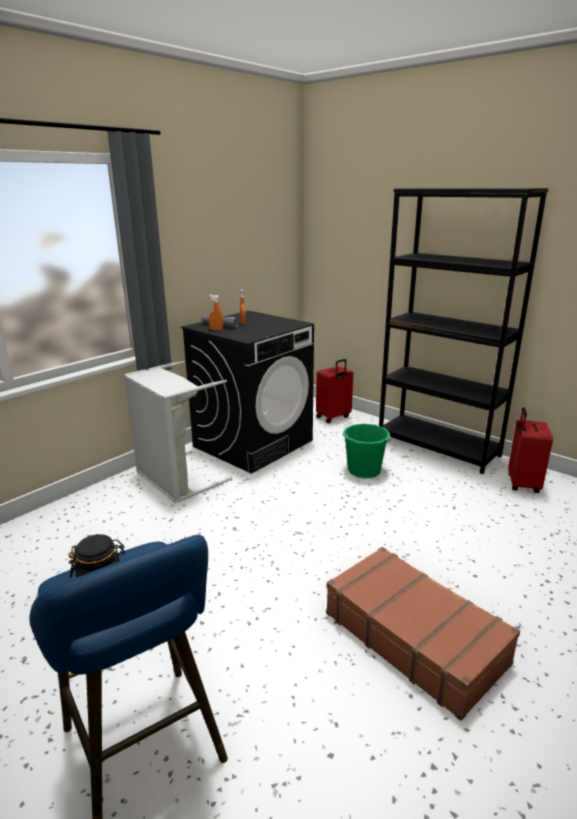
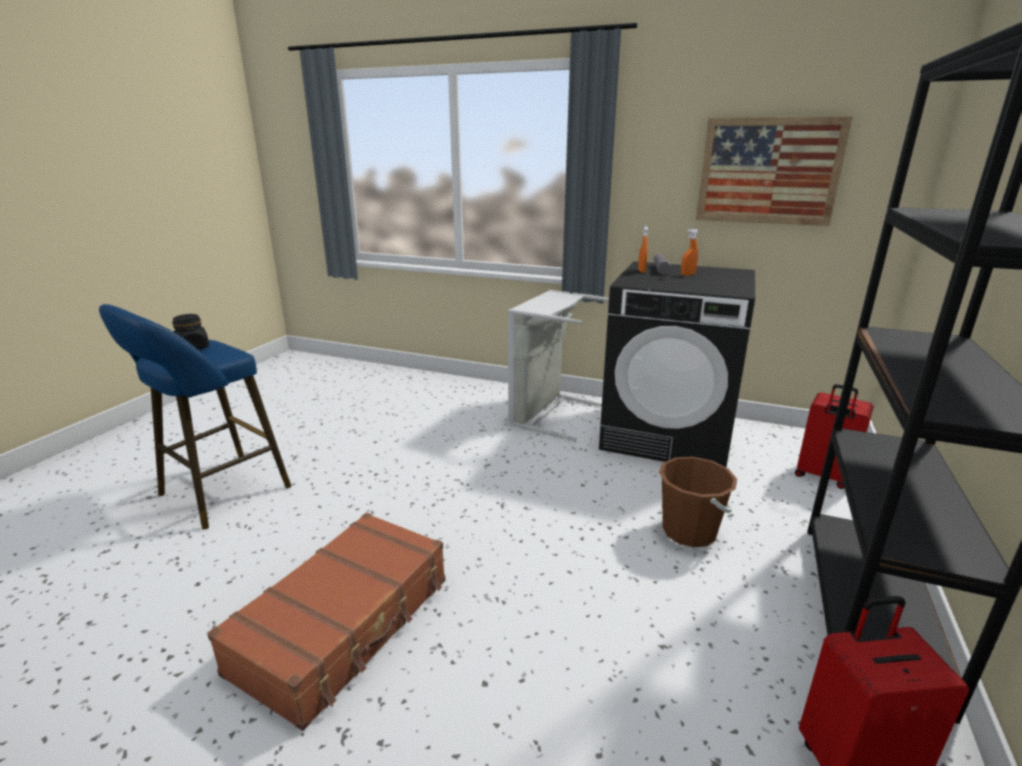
camera: 70 degrees right, 0 degrees up
(240, 242) = (768, 171): none -> picture
(364, 470) = (689, 532): green bucket -> brown bucket

